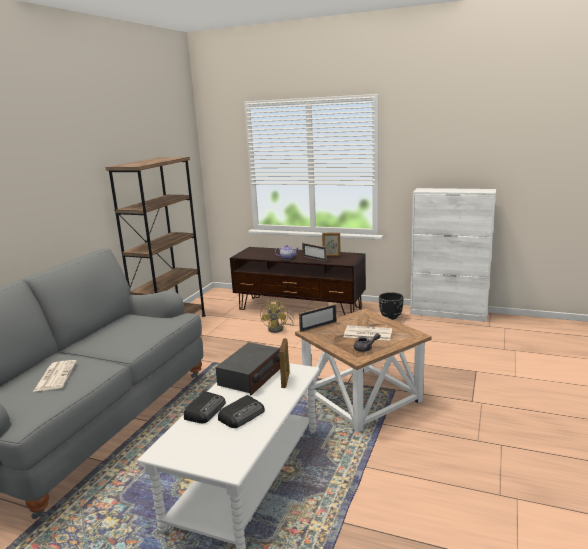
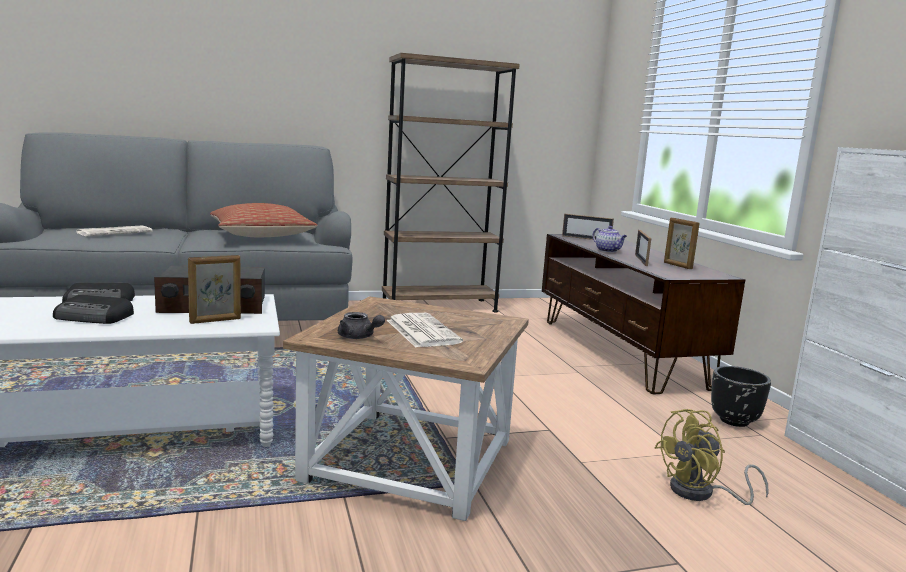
camera: 50 degrees right, 5 degrees down
(136, 329) = (261, 235): none -> pillow
(279, 329) = (534, 355): yellow fan -> yellow fan (701, 493)
(318, 326) = (404, 303): picture frame -> picture frame (586, 238)

